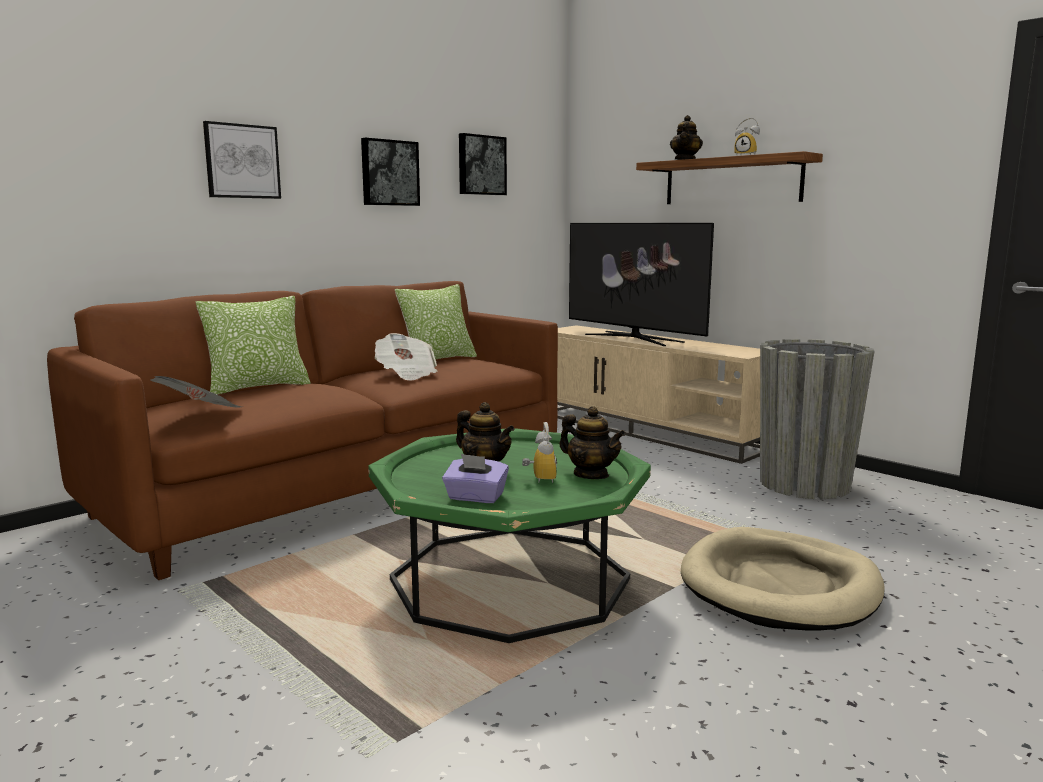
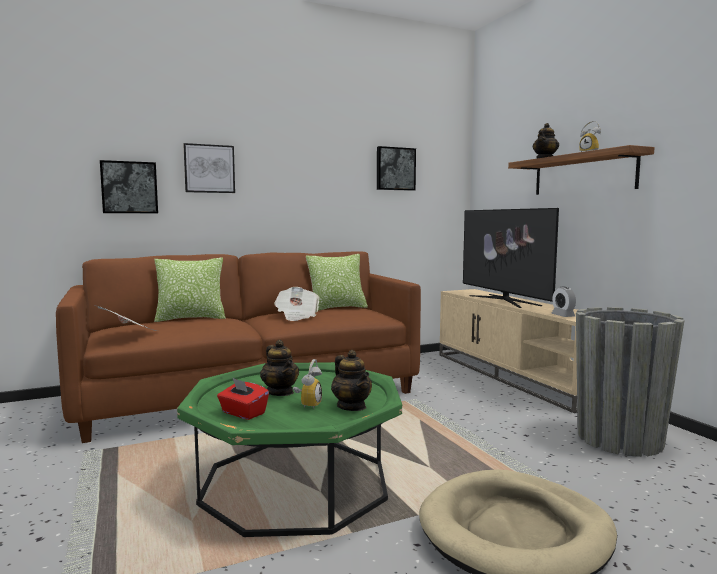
camera: 20 degrees right, 5 degrees down
(389, 173) = (319, 175): picture -> picture (129, 187)
(475, 497) = (243, 413): purple tissue box -> red tissue box
(722, 352) = (563, 315): none -> alarm clock

